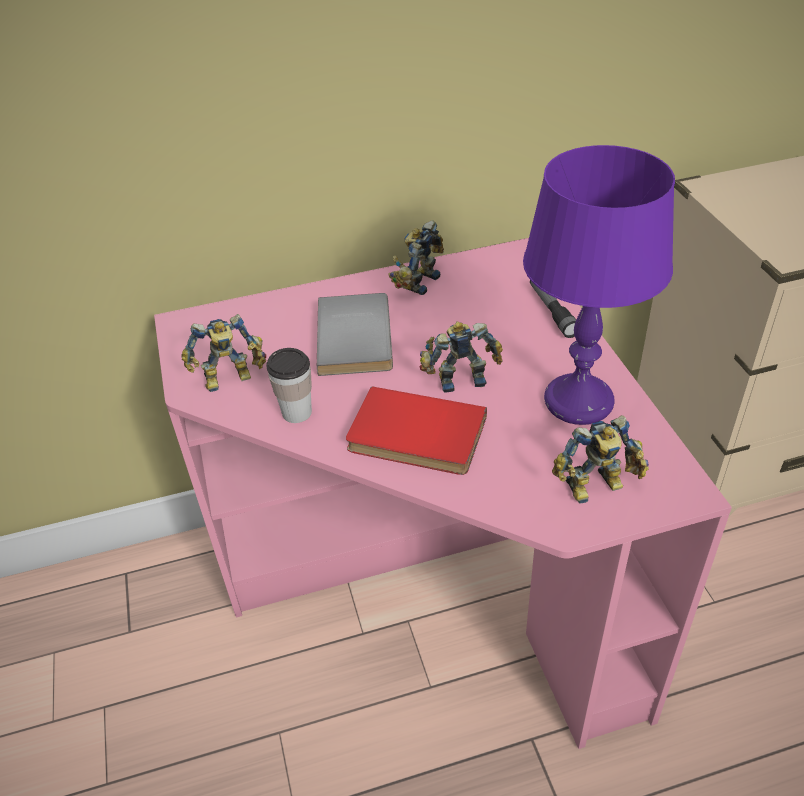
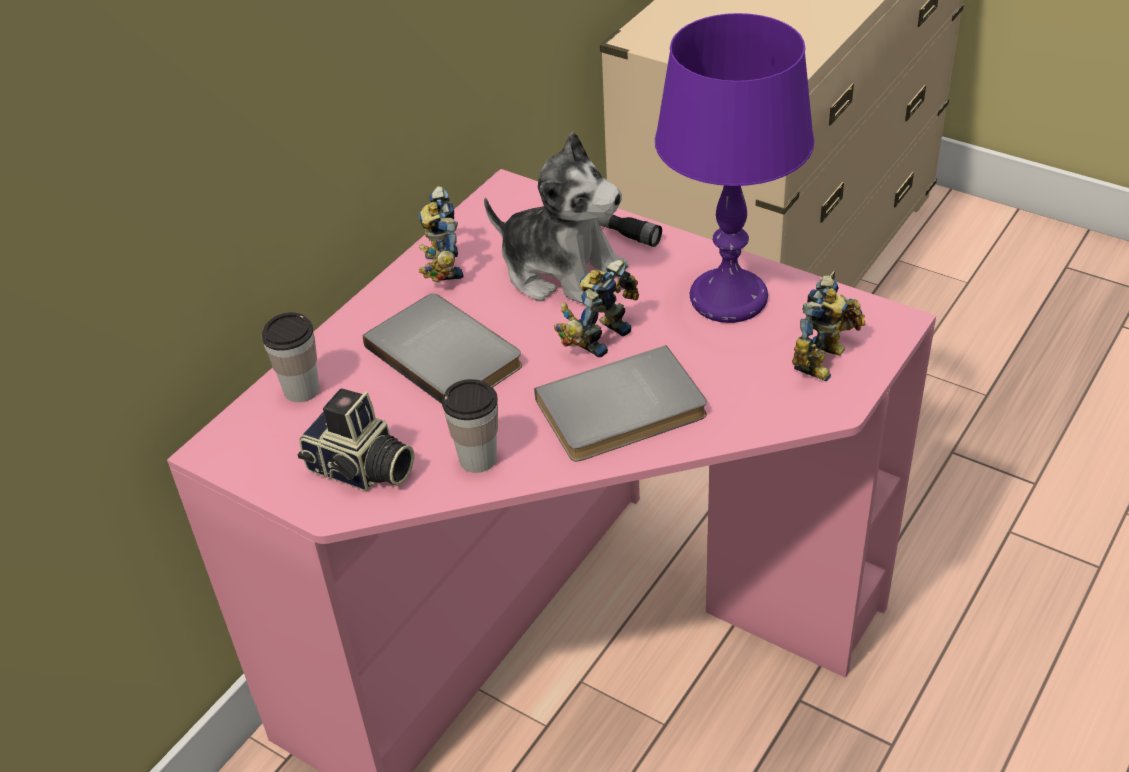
camera: 40 degrees left, 0 degrees up
(230, 379) = (360, 470): toy robot -> camera
(259, 314) = (301, 390): none -> cup
(415, 437) = (623, 412): red book -> grey book
(487, 323) = (562, 272): none -> plush toy

